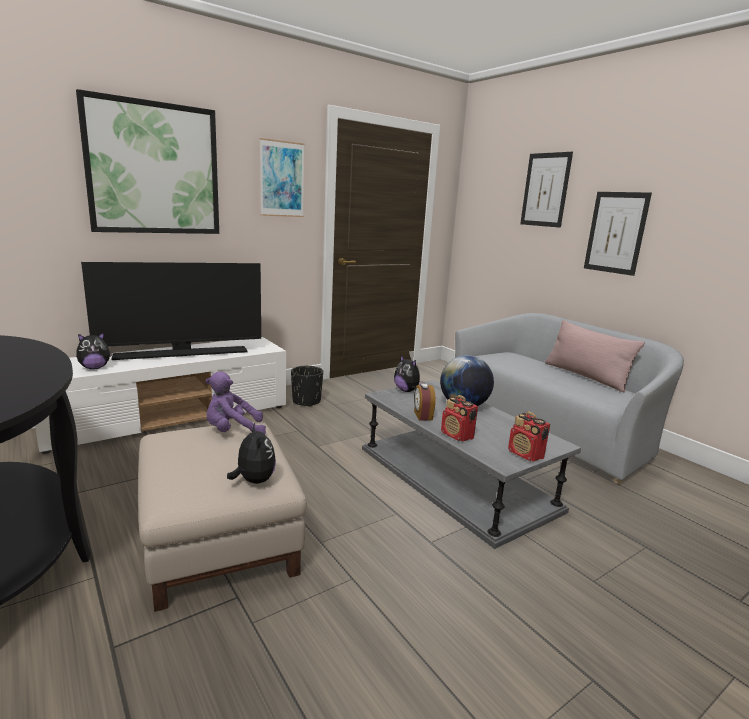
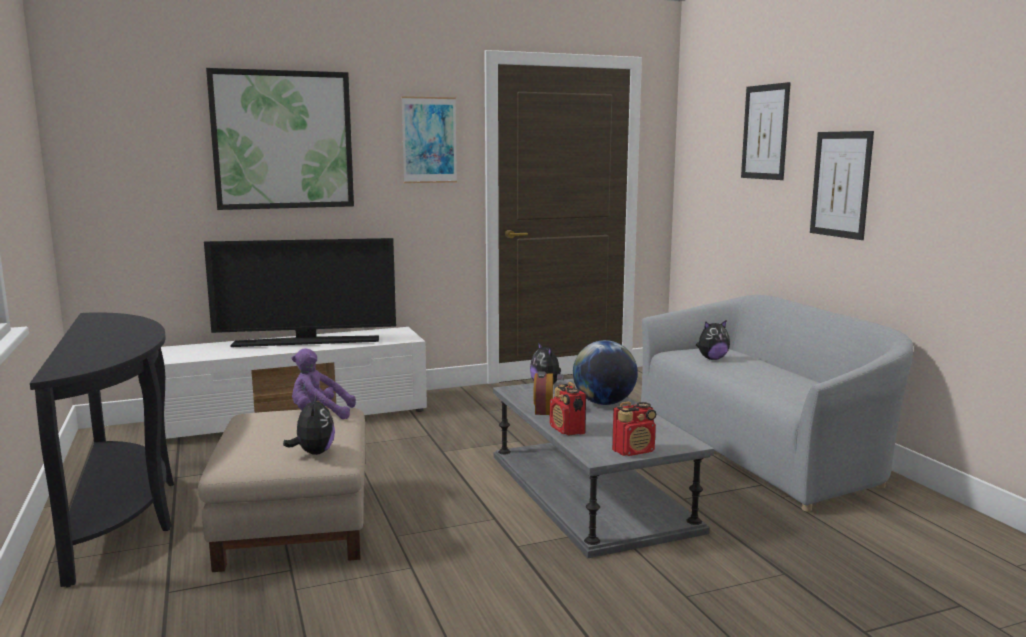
camera: 15 degrees right, 5 degrees down
(95, 368) = (211, 354): plush toy -> plush toy (712, 359)
(306, 401) = (455, 406): black planter -> none
(526, 455) = (634, 451): radio -> radio turned 90 degrees counterclockwise
(585, 376) = (799, 375): pink pillow -> none

